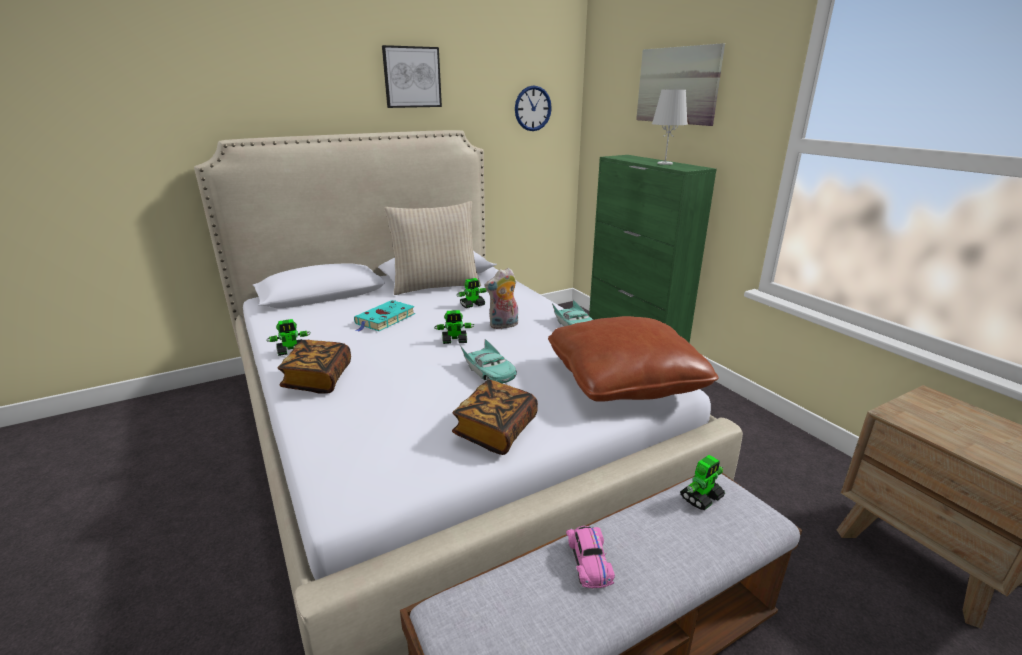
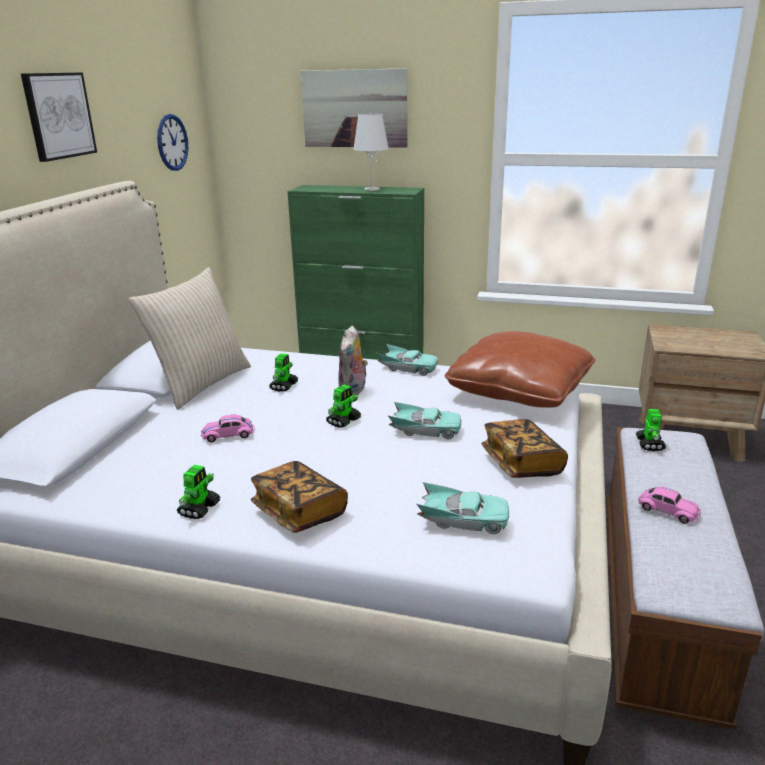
camera: 45 degrees left, 0 degrees up
(369, 440) = (463, 520): none -> turquoise toy car
(384, 319) = (228, 435): turquoise book -> pink toy car

